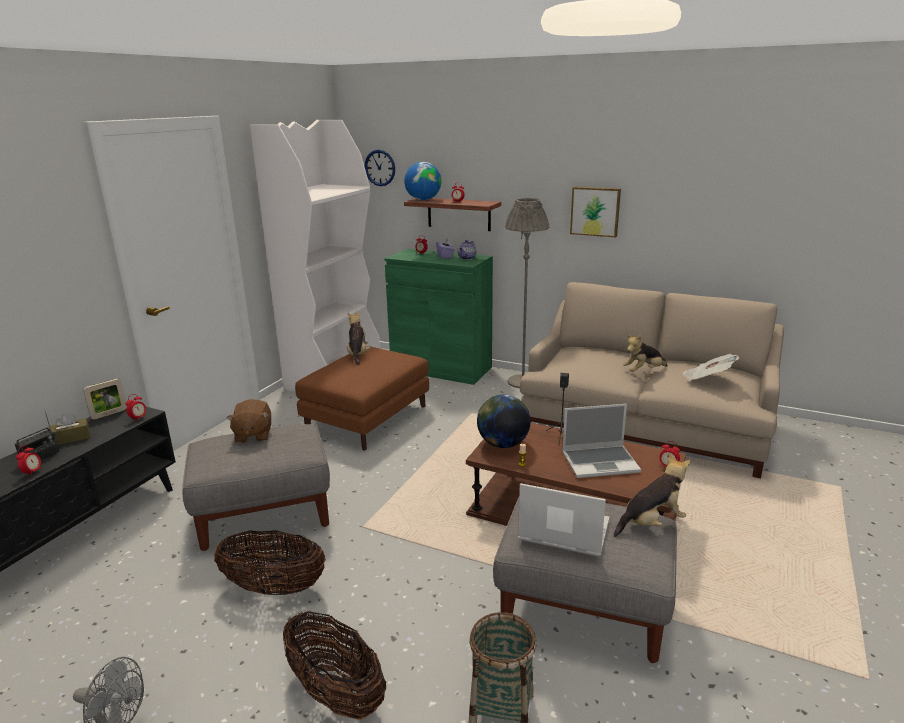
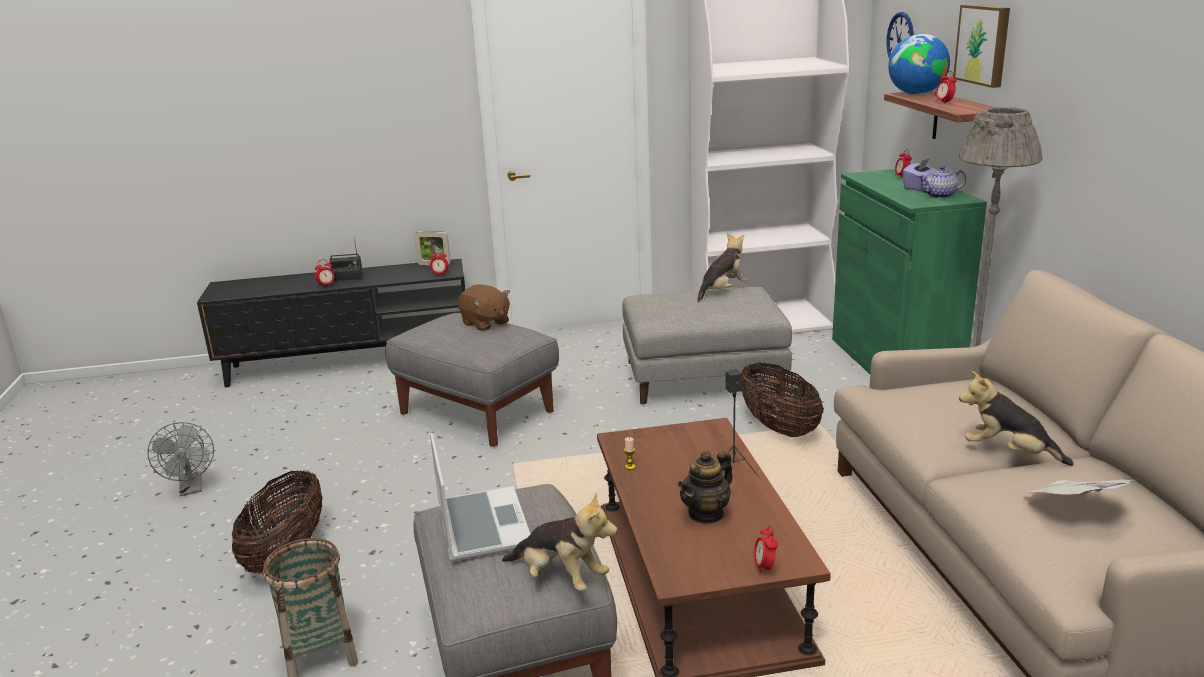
camera: 55 degrees right, 0 degrees up
(71, 438) = (384, 272): brown tissue box -> none
(253, 435) = (485, 323): brown plush toy -> brown plush toy turned 90 degrees counterclockwise
(274, 587) = (386, 466): basket -> basket (778, 427)
(367, 420) = (701, 378): brown ottoman -> grey ottoman
(502, 444) = (660, 440): globe -> none
(595, 211) = (1121, 148): picture -> picture (984, 44)
(600, 462) = (706, 514): laptop -> teapot

